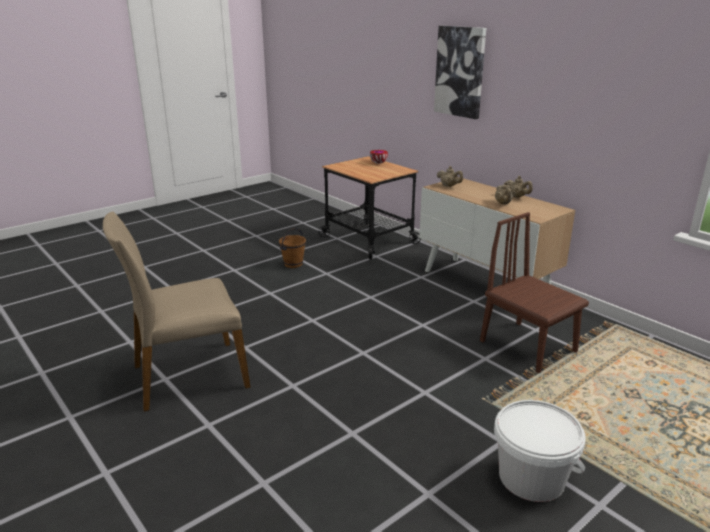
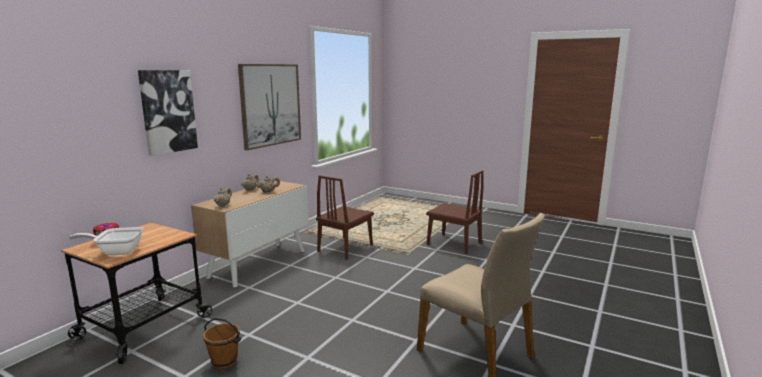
camera: 110 degrees left, 10 degrees down
(349, 166) = (116, 251): none -> frying pan
(531, 477) = (453, 243): white bucket -> brown chair
(603, 94) = (270, 105): none -> picture

